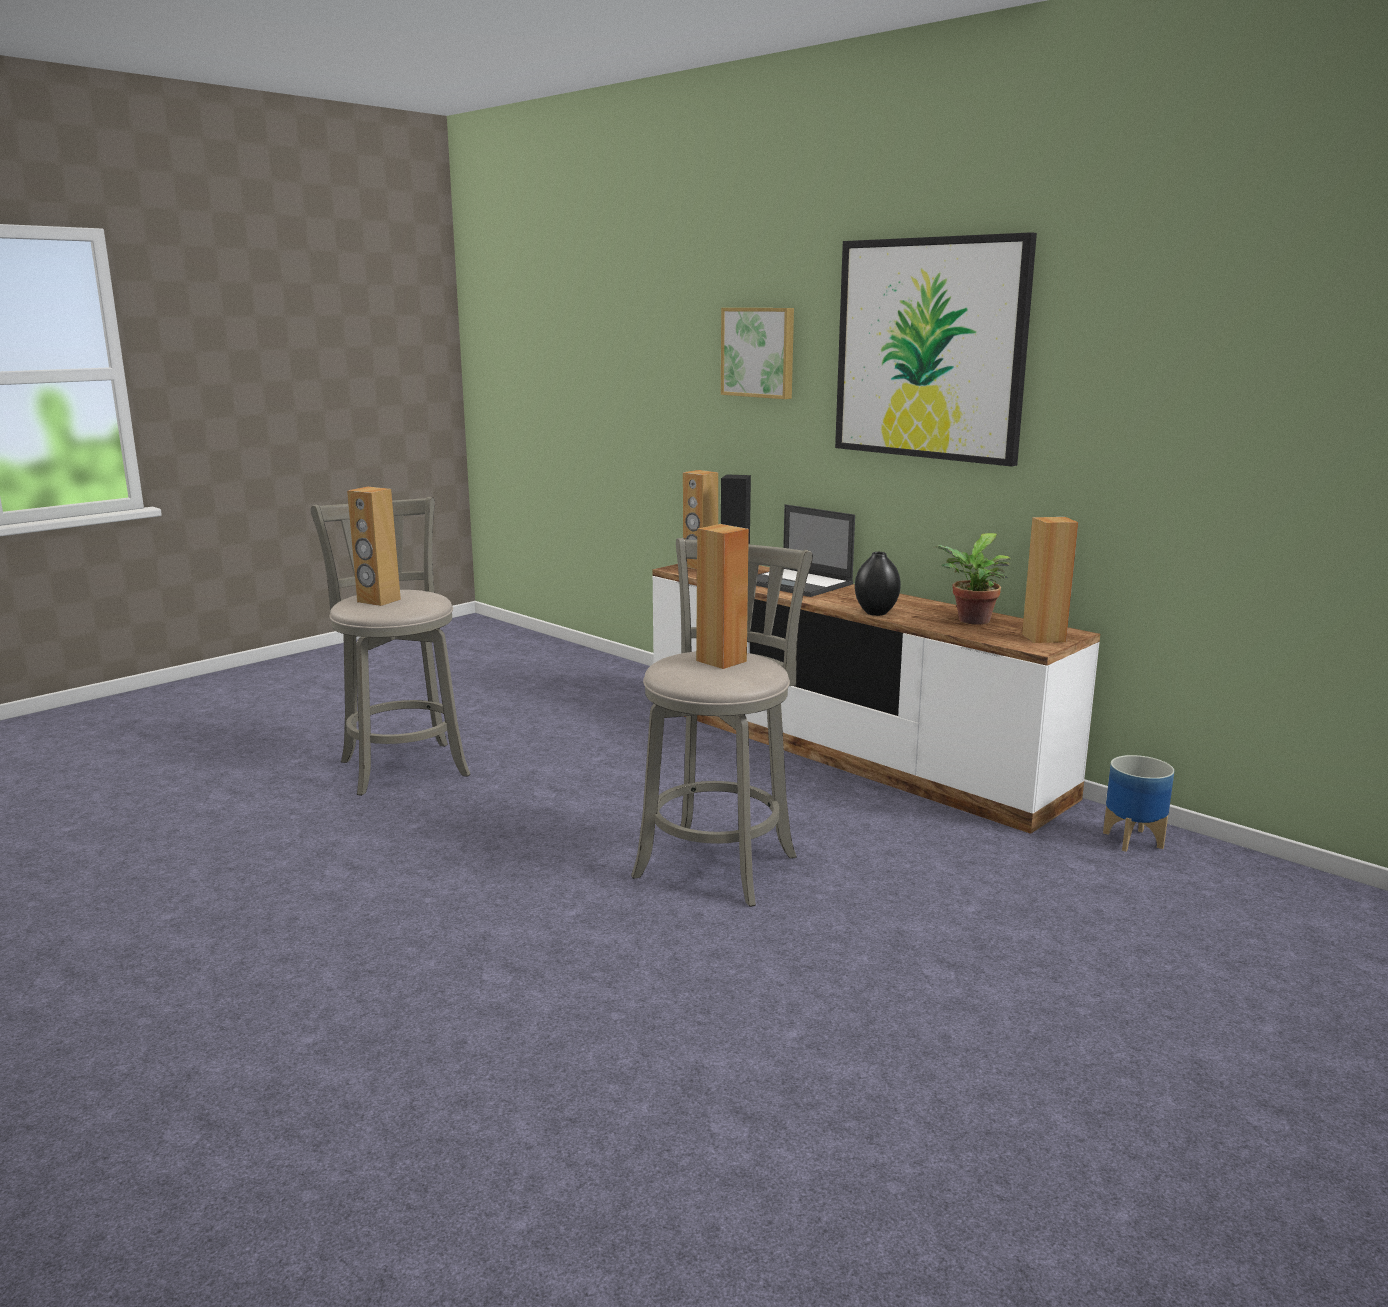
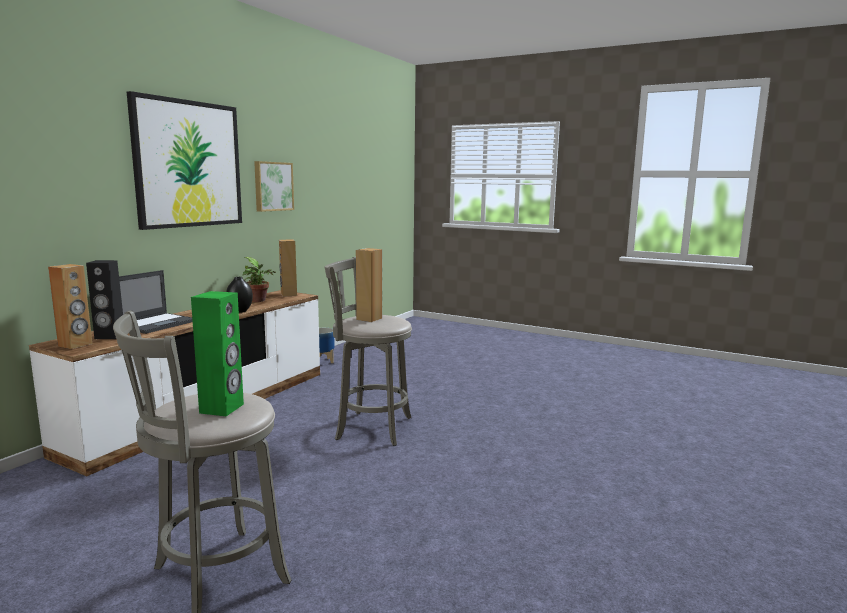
camera: 105 degrees left, 5 degrees down
(378, 601) = (222, 408): brown speaker -> green speaker
(759, 352) = (55, 165): picture -> picture (272, 186)

